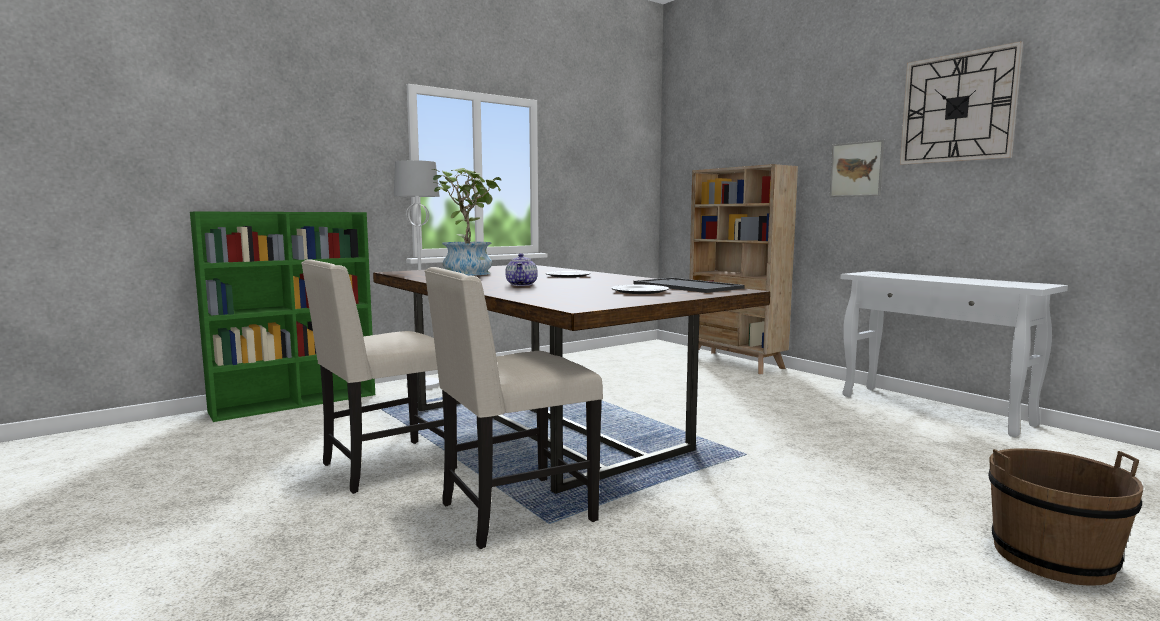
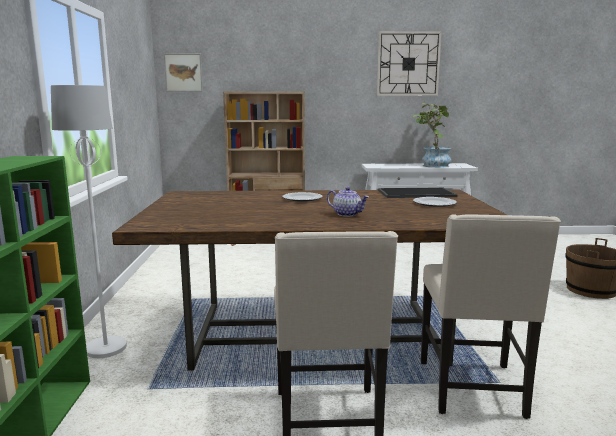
camera: 55 degrees left, 5 degrees up
(468, 272) = (212, 211): potted plant -> potted plant (431, 165)
(856, 169) = (346, 97): picture -> picture (183, 72)

